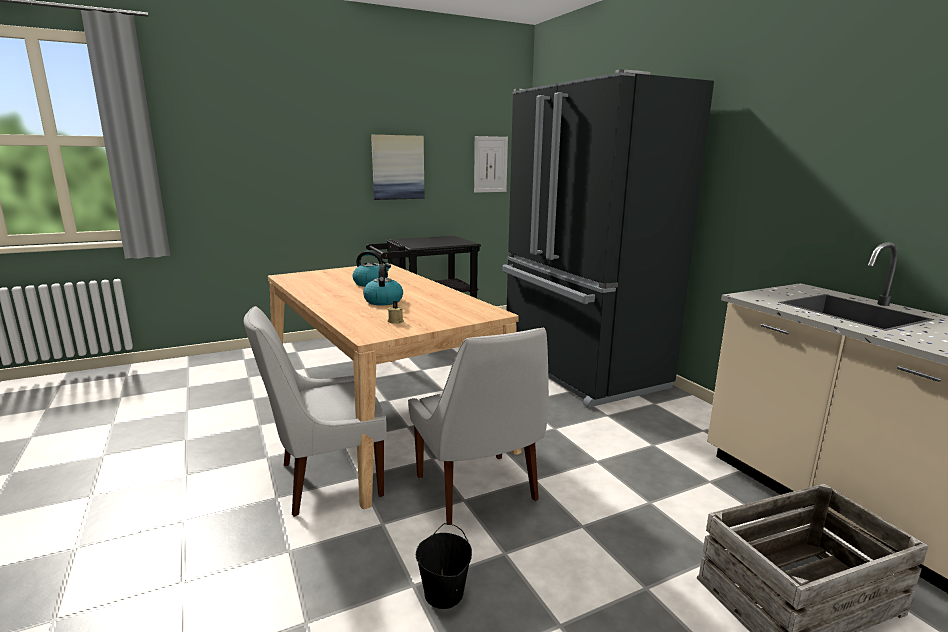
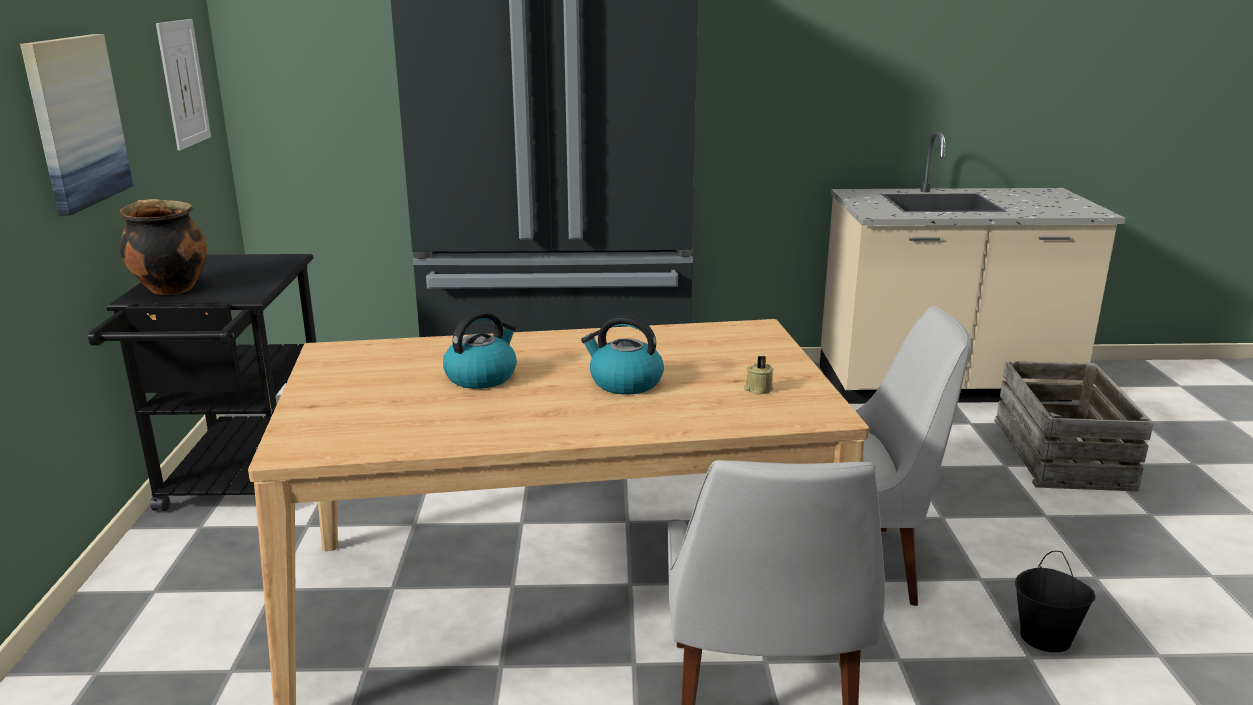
camera: 65 degrees left, 5 degrees up
(413, 240) = (170, 288): none -> cooking pot

